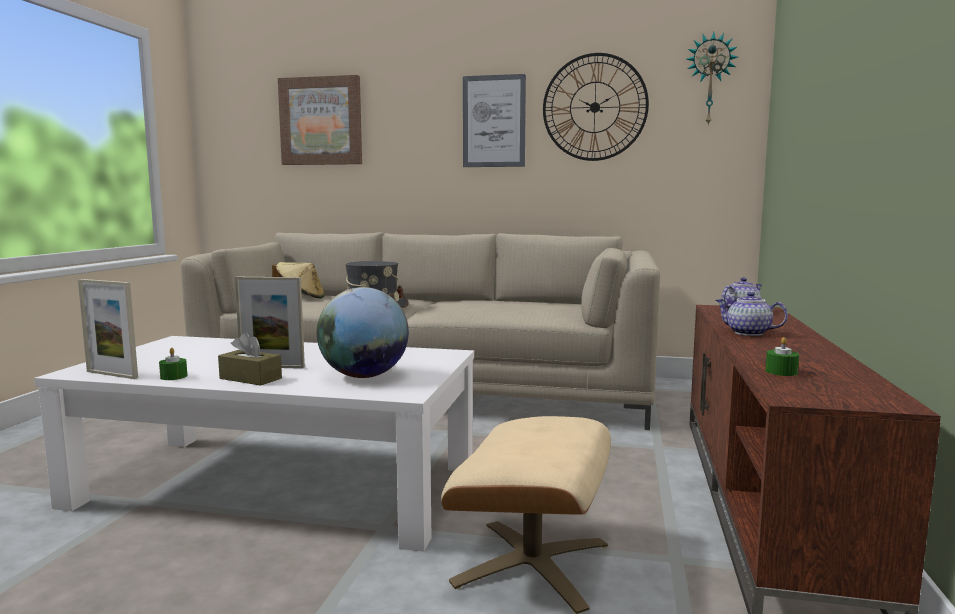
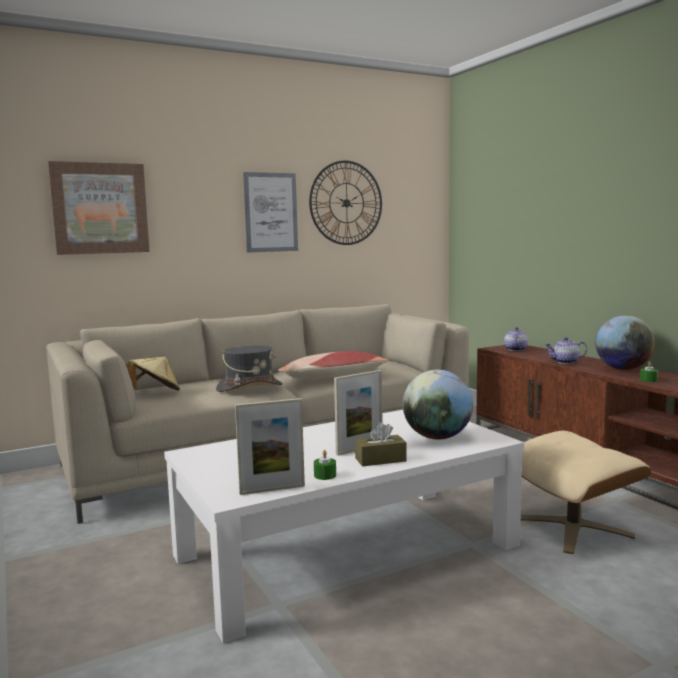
camera: 40 degrees left, 0 degrees up
(470, 310) = (333, 377): none -> pillow
(710, 79) = (417, 186): wall clock -> none
(804, 354) = (623, 369): none -> globe

